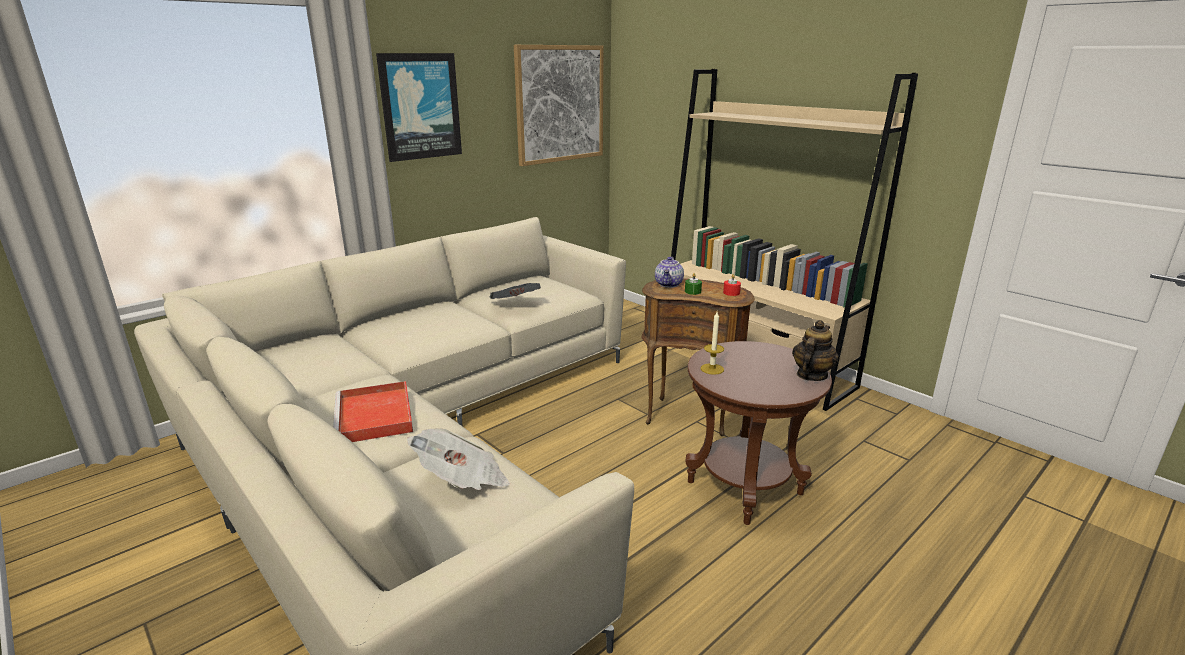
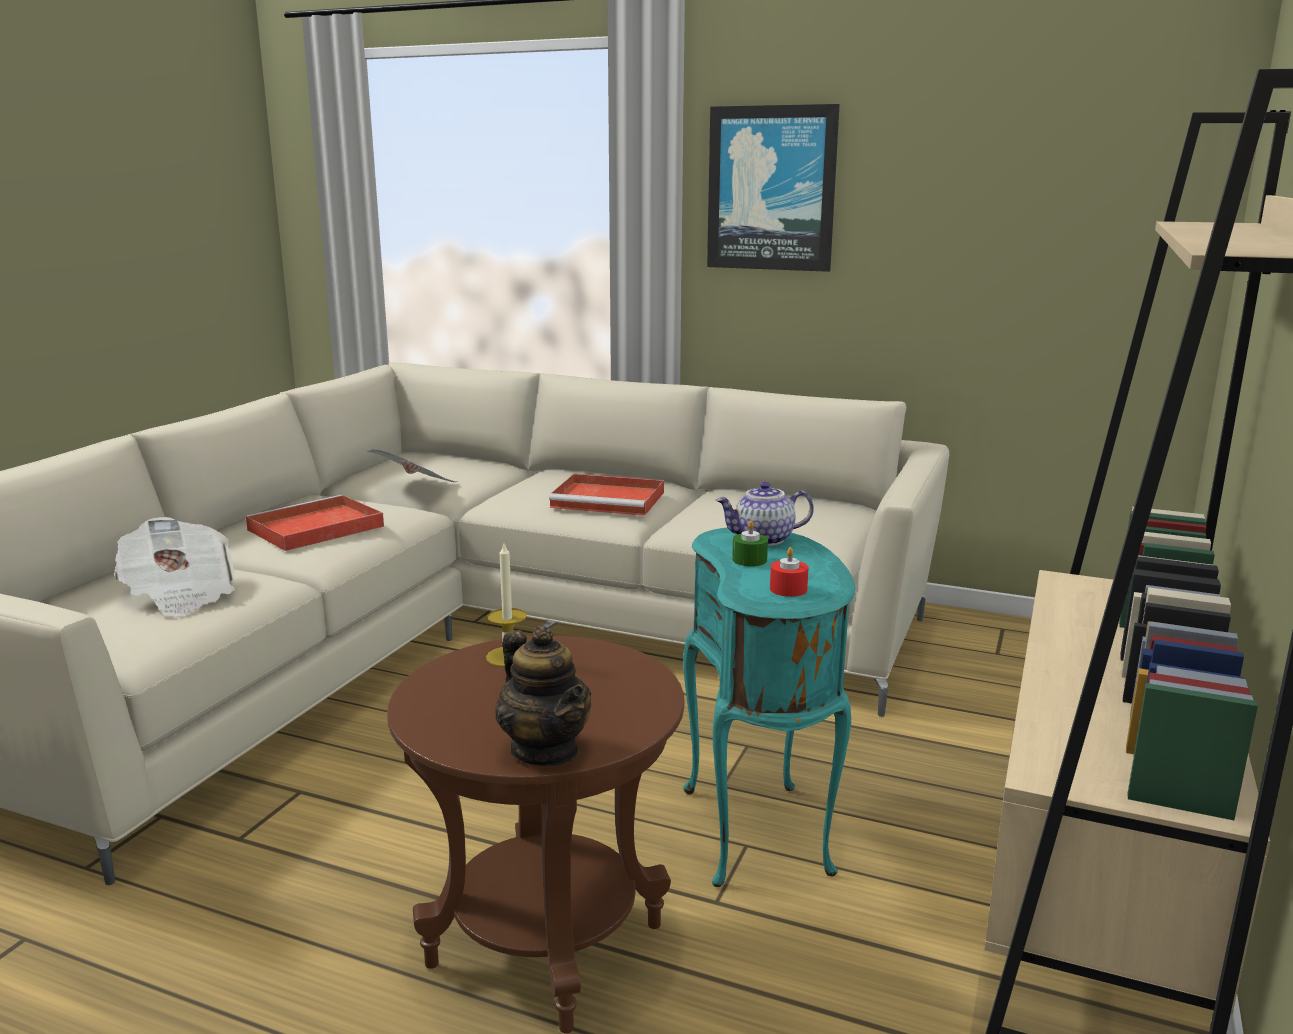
camera: 65 degrees right, 5 degrees down
(453, 320) = (610, 500): none -> red tray
(515, 305) = (709, 516): newspaper -> newspaper (415, 489)
(560, 104) = (1078, 203): picture -> none
(689, 415) = (762, 832): brown side table -> turquoise side table
(811, 375) = (545, 750): teapot -> teapot turned 45 degrees clockwise

